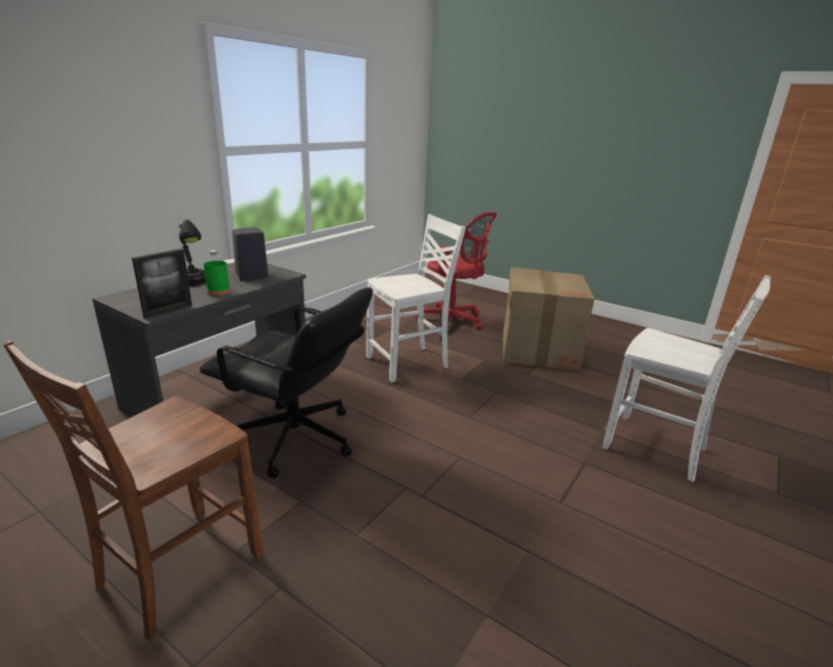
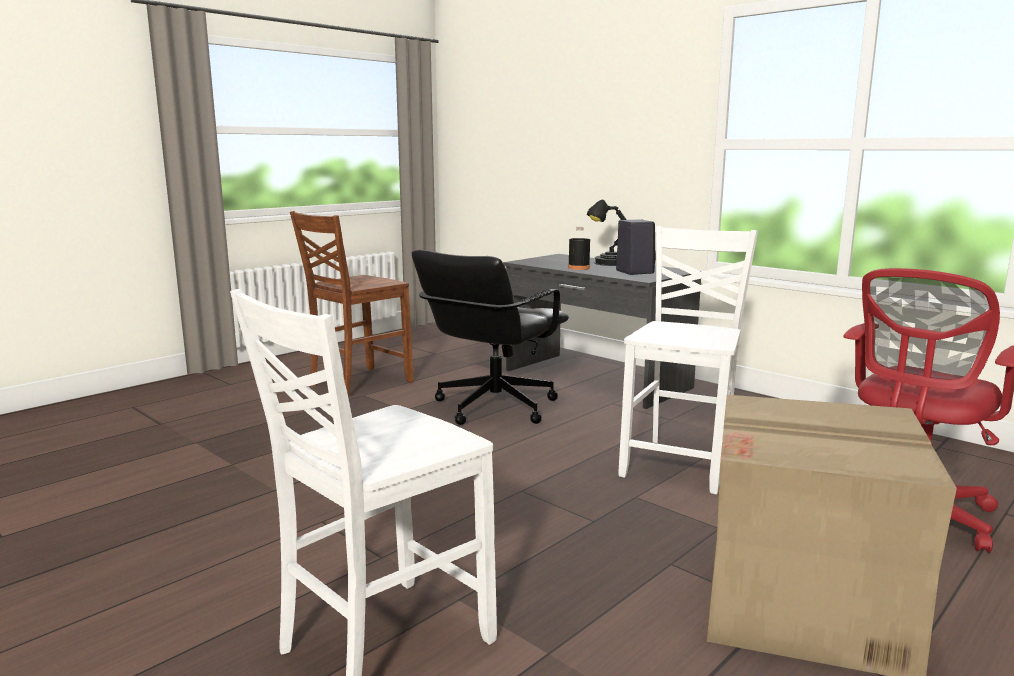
camera: 100 degrees right, 10 degrees down
(168, 311) = (528, 263): picture frame -> none
(176, 571) = (358, 384): brown chair -> brown chair turned 90 degrees counterclockwise
(218, 291) = (579, 268): green bottle -> black bottle
(409, 363) = (681, 464): white chair -> white chair turned 135 degrees counterclockwise

